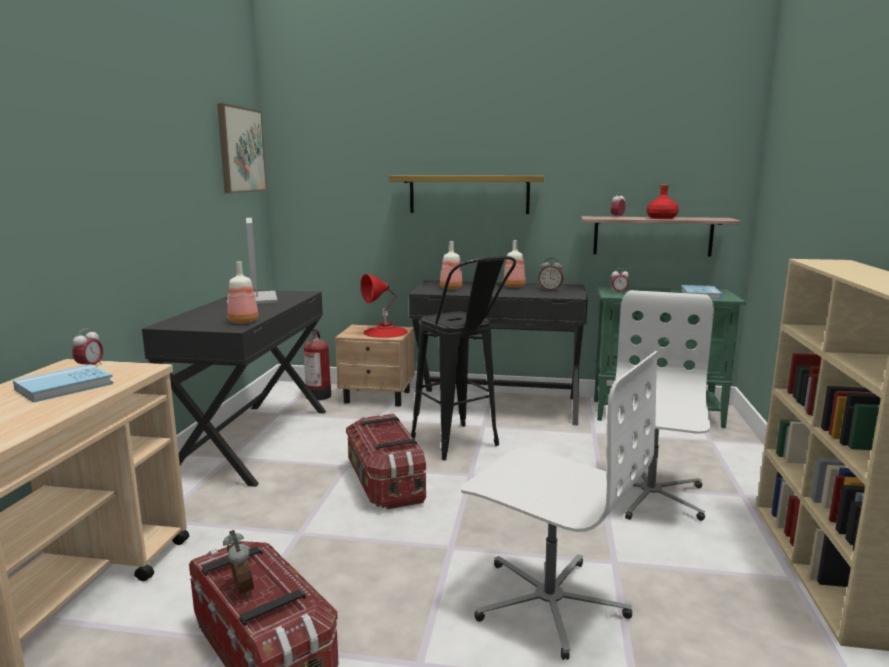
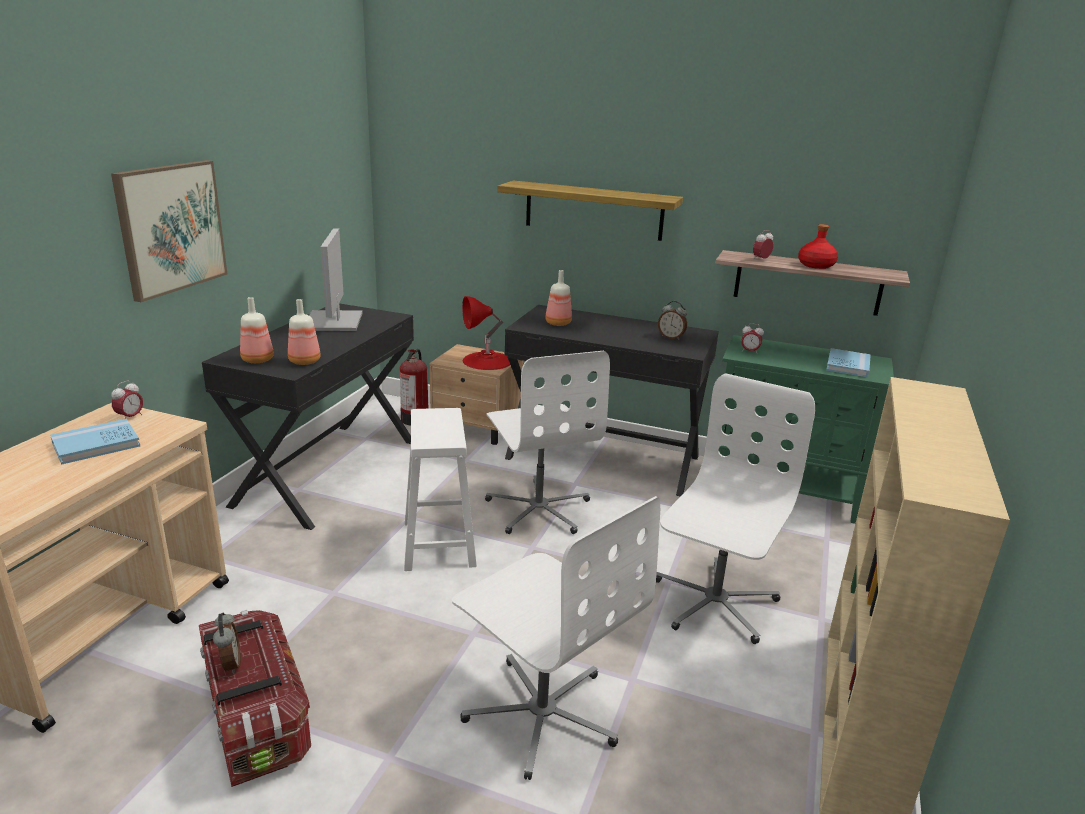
camera: 10 degrees right, 10 degrees up
(241, 150) = (336, 144): picture -> picture (171, 228)
(385, 483) = (439, 544): storage box -> white stool
(462, 447) = (539, 509): black stool -> white office chair
(515, 286) = (634, 327): bottle -> bottle (258, 360)

